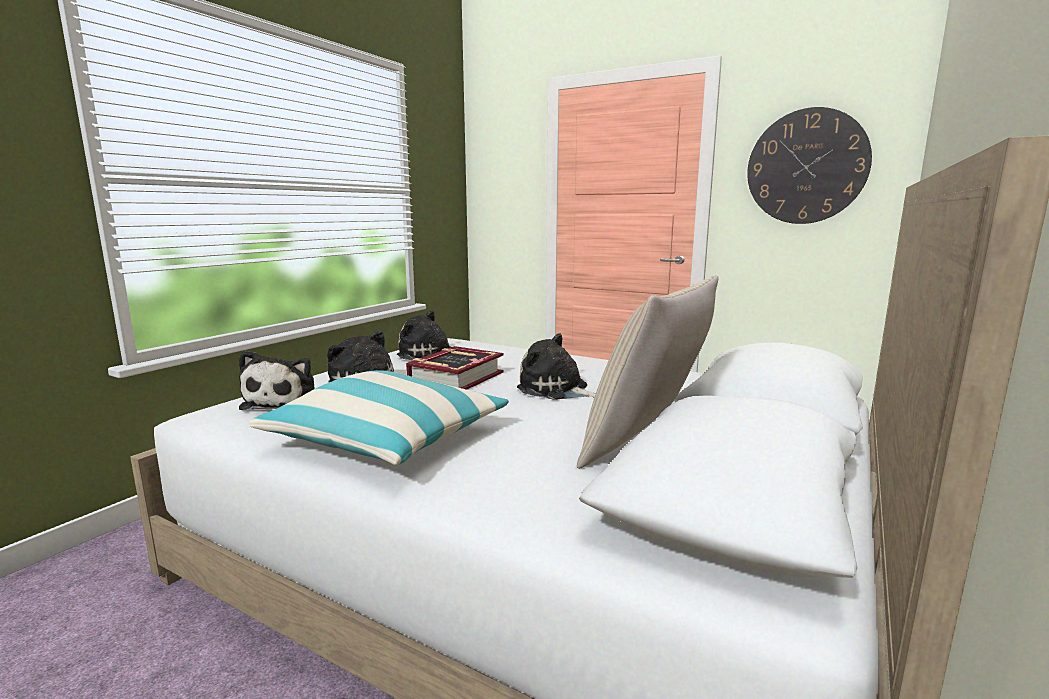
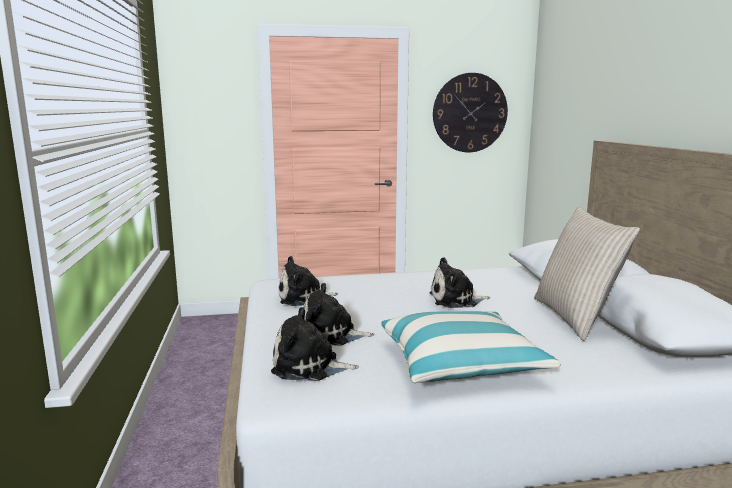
camera: 40 degrees left, 0 degrees up
(285, 402) = (309, 367): plush toy -> plush toy turned 135 degrees clockwise
(456, 378) = (375, 310): book -> none

